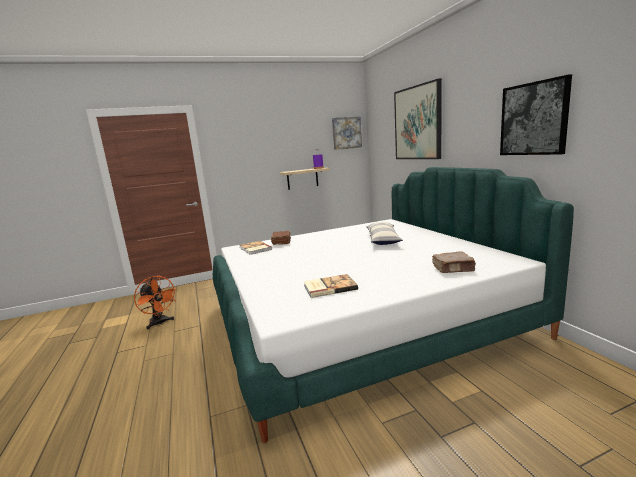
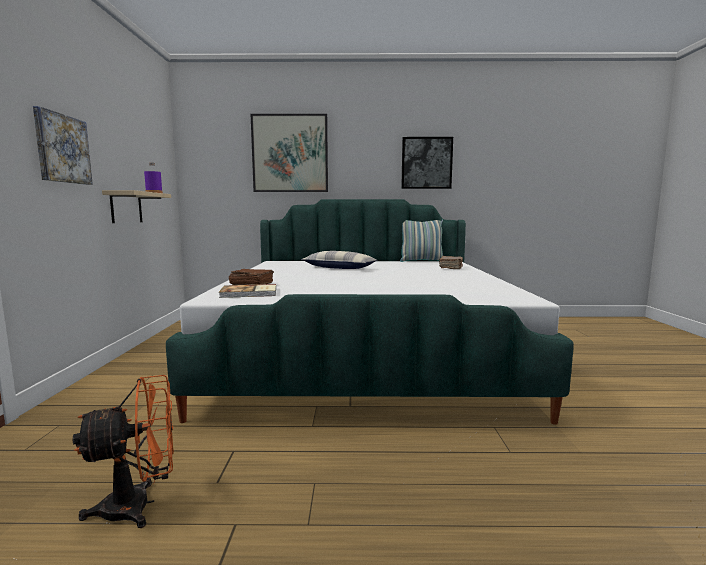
camera: 70 degrees left, 5 degrees down
(329, 287) = (455, 286): book -> none
(346, 133) = (161, 150): picture -> picture (62, 149)
(495, 249) = (421, 261): none -> pillow

